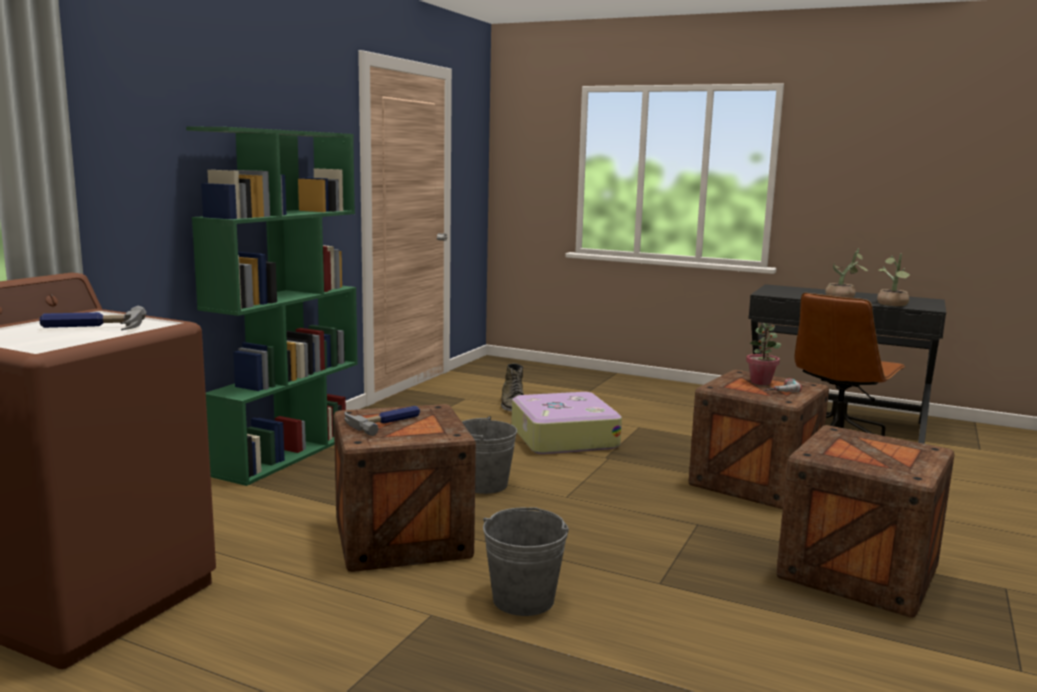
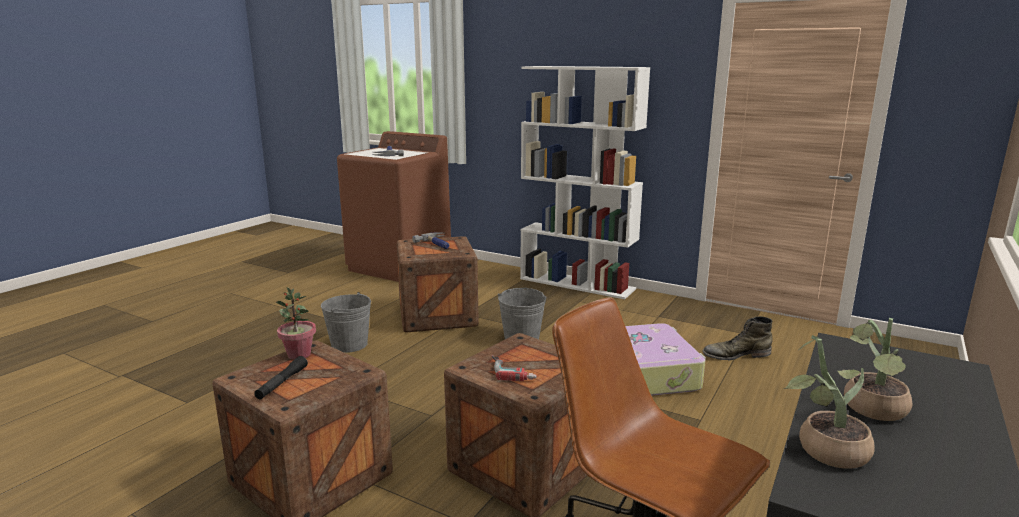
camera: 95 degrees right, 5 degrees up
(288, 452) = (577, 284): green bookcase -> white bookcase
(761, 382) = (541, 366): potted plant -> potted plant (299, 355)
(898, 455) = (282, 383): none -> black flashlight

